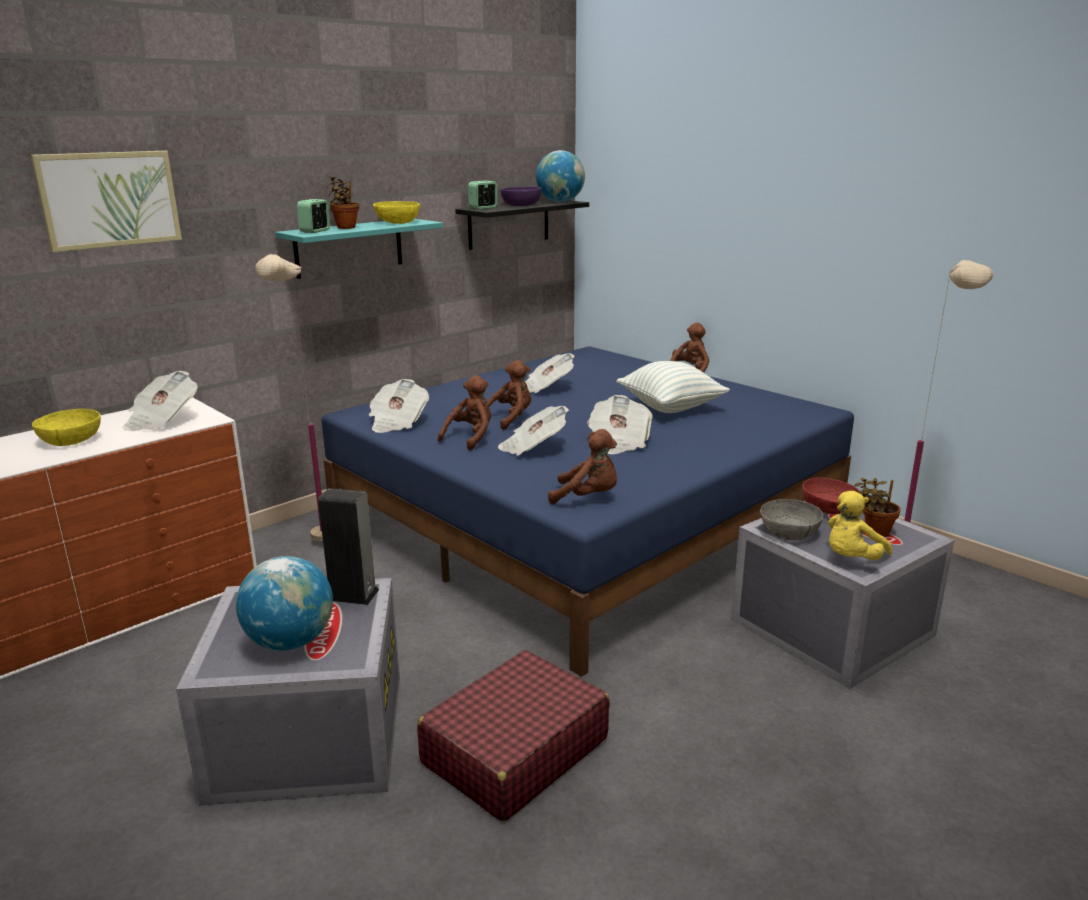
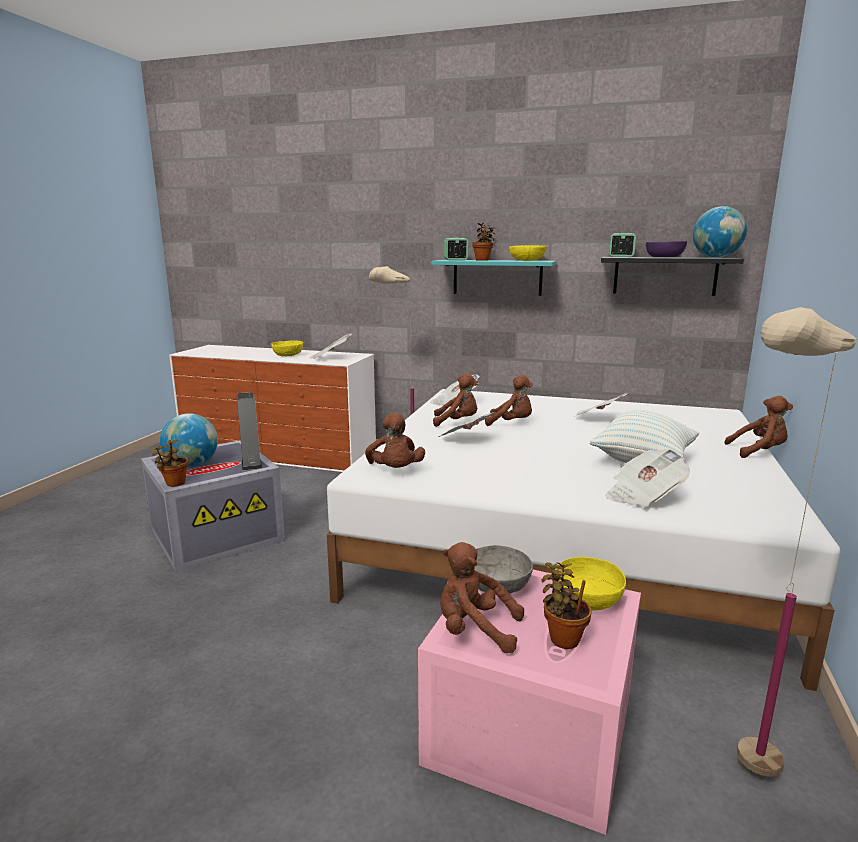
camera: 60 degrees right, 5 degrees down
(109, 199) = (348, 231): picture -> none
(354, 665) = (174, 484): none -> potted plant
(514, 751) = (229, 601): red suitcase -> none
(586, 519) = (564, 540): blue bed -> white bed
(619, 442) = (522, 459): newspaper -> newspaper (643, 496)
(828, 509) = (588, 599): red bowl -> yellow bowl
(828, 627) = (529, 726): grey storage box -> pink storage box
(851, 558) = (475, 630): yellow plush toy -> brown plush toy

